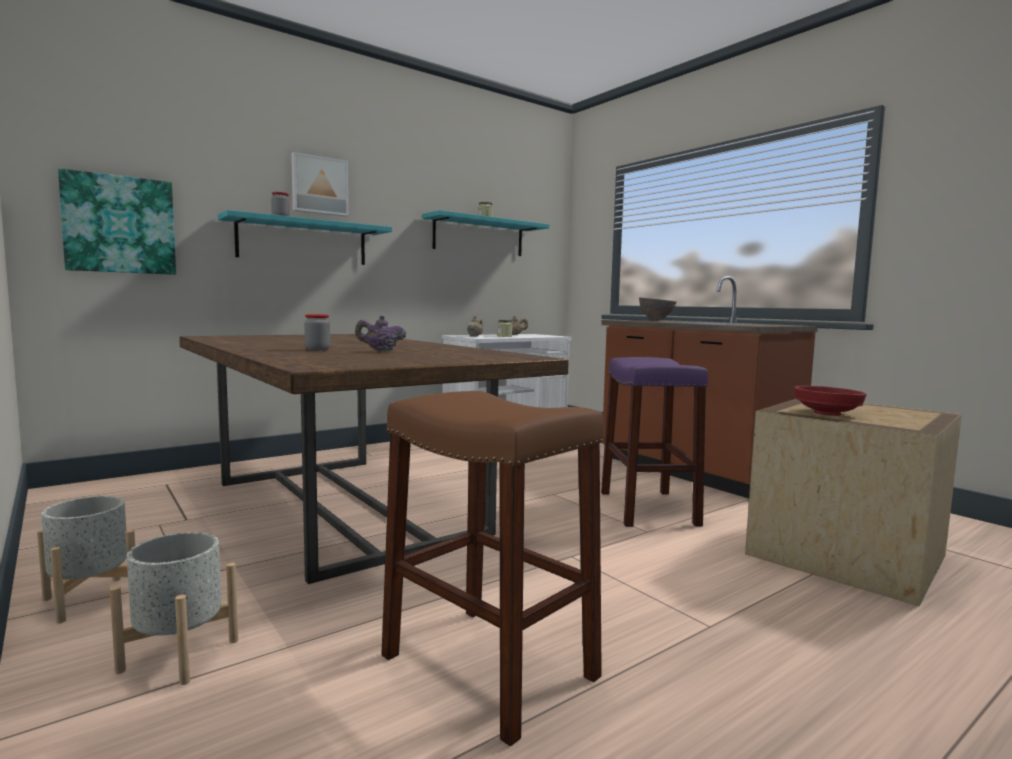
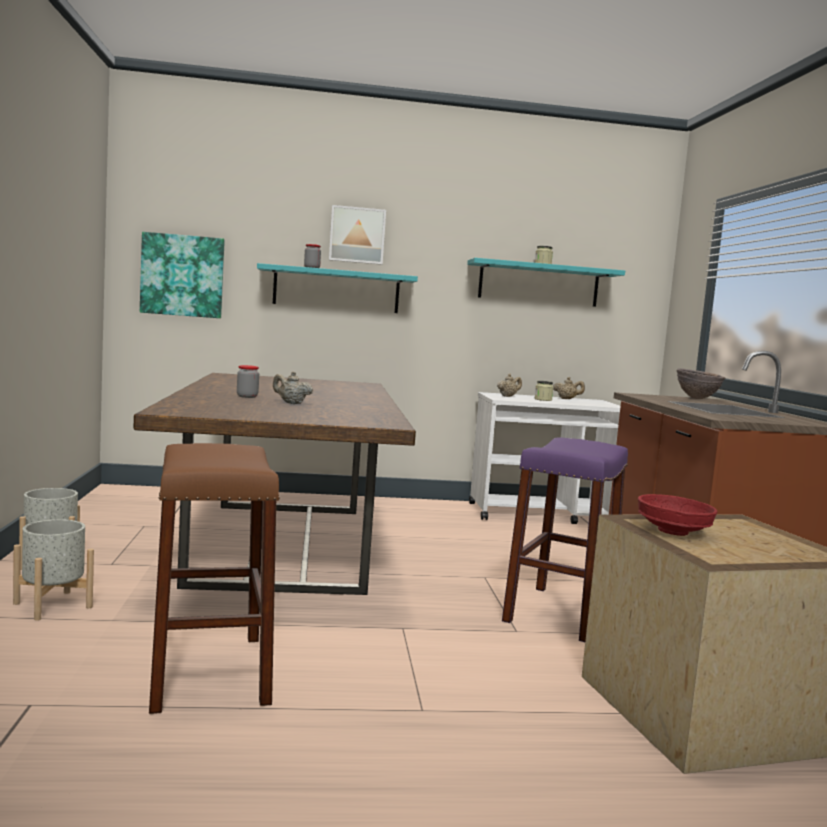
camera: 30 degrees right, 0 degrees up
(380, 351) = (291, 403): purple teapot -> beige teapot

